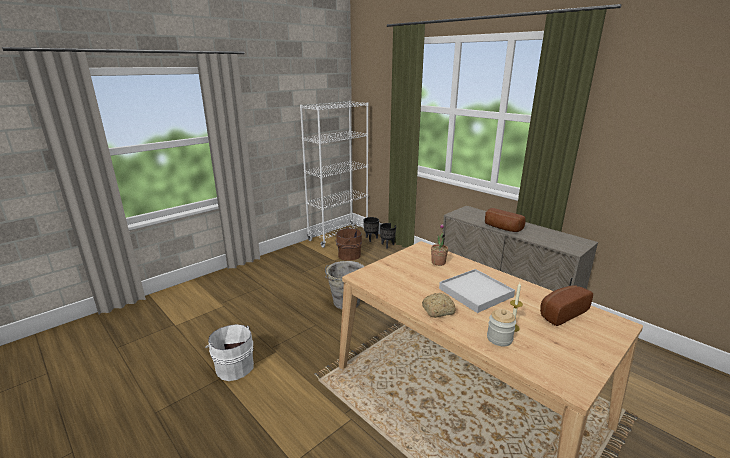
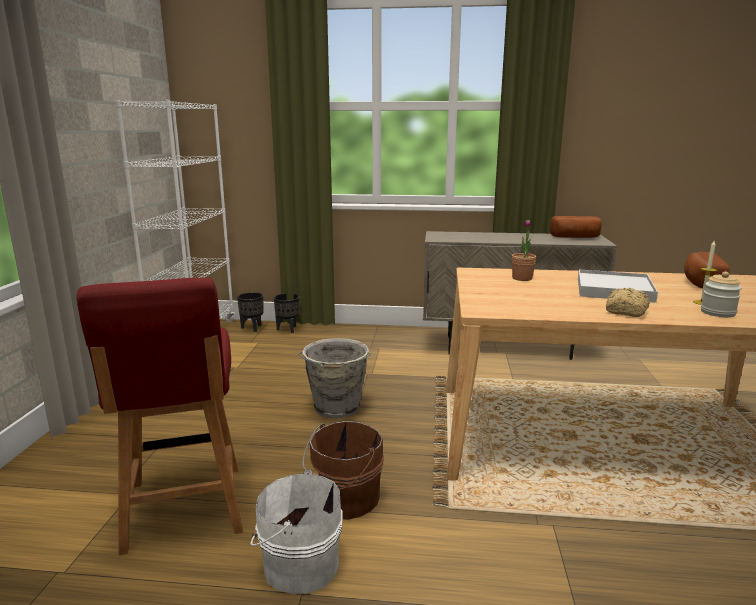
camera: 40 degrees left, 5 degrees down
(230, 321) = (184, 509): none -> red chair
(348, 255) = (249, 355): brown bucket -> brown bucket (344, 499)
(501, 228) = (507, 240): bread -> bread (575, 237)

